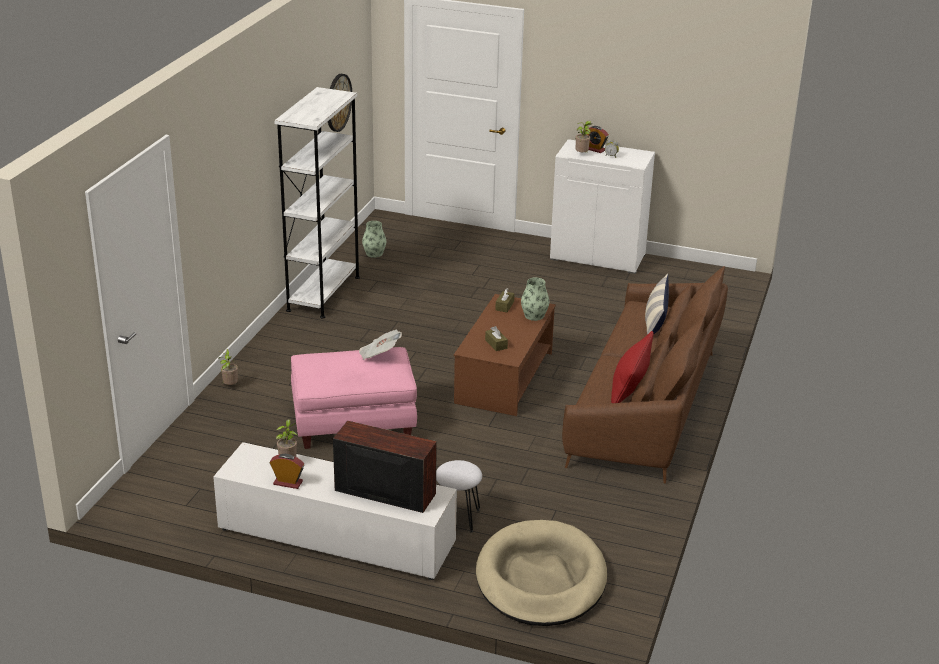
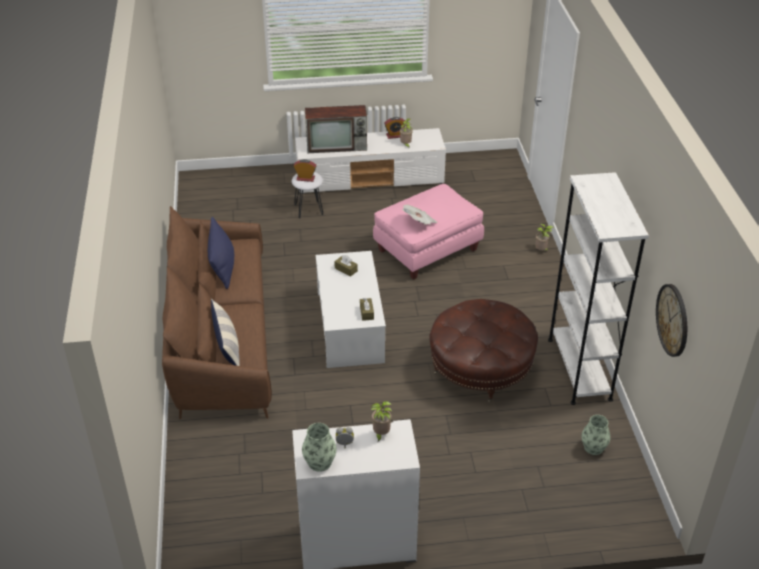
camera: 155 degrees right, 10 degrees up
(409, 316) = (480, 368): none -> brown ottoman
(504, 378) = (350, 326): brown coffee table -> white coffee table
(534, 315) = (334, 310): vase -> vase (320, 462)
(541, 579) = (238, 191): beige dog bed -> none
(595, 149) = (372, 453): alarm clock -> alarm clock (305, 178)
(629, 388) = (222, 266): red pillow -> blue pillow

